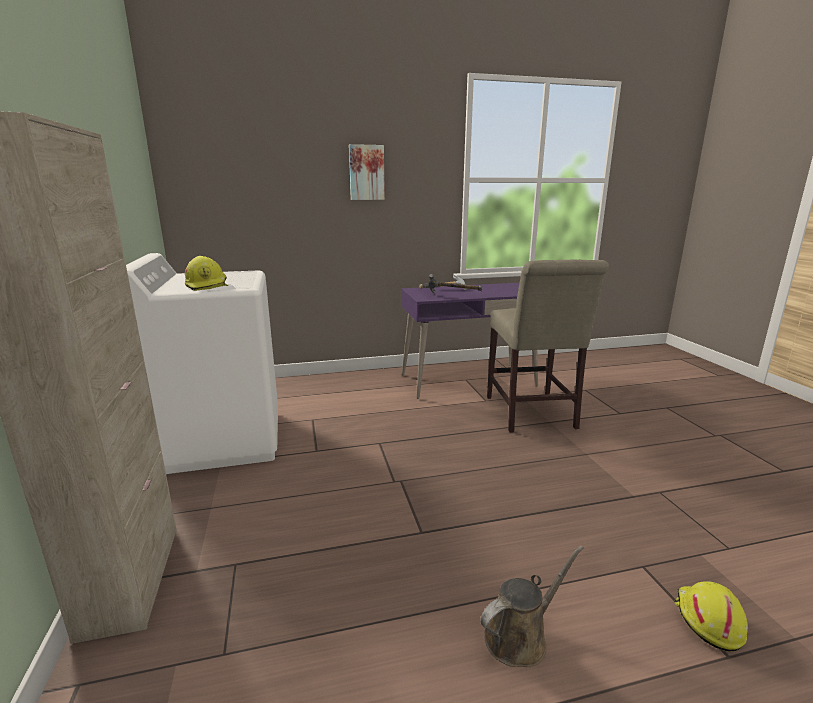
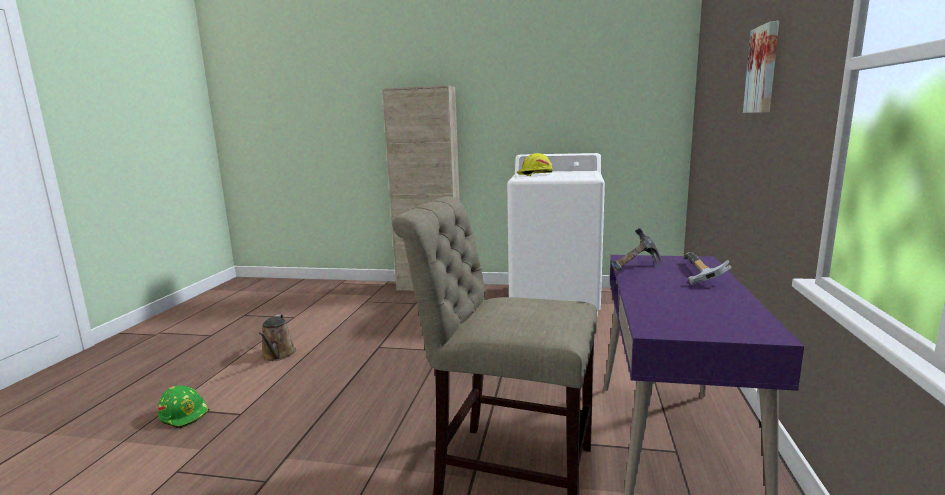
camera: 115 degrees right, 5 degrees down
(707, 620) = (185, 414): yellow hard hat -> green hard hat

